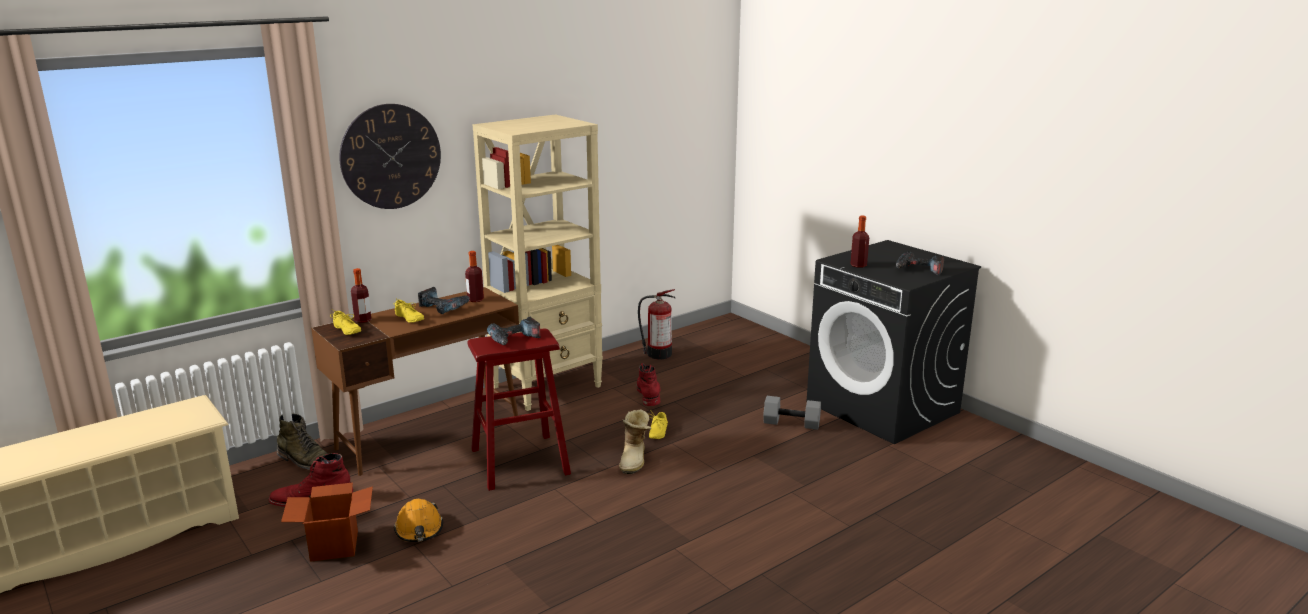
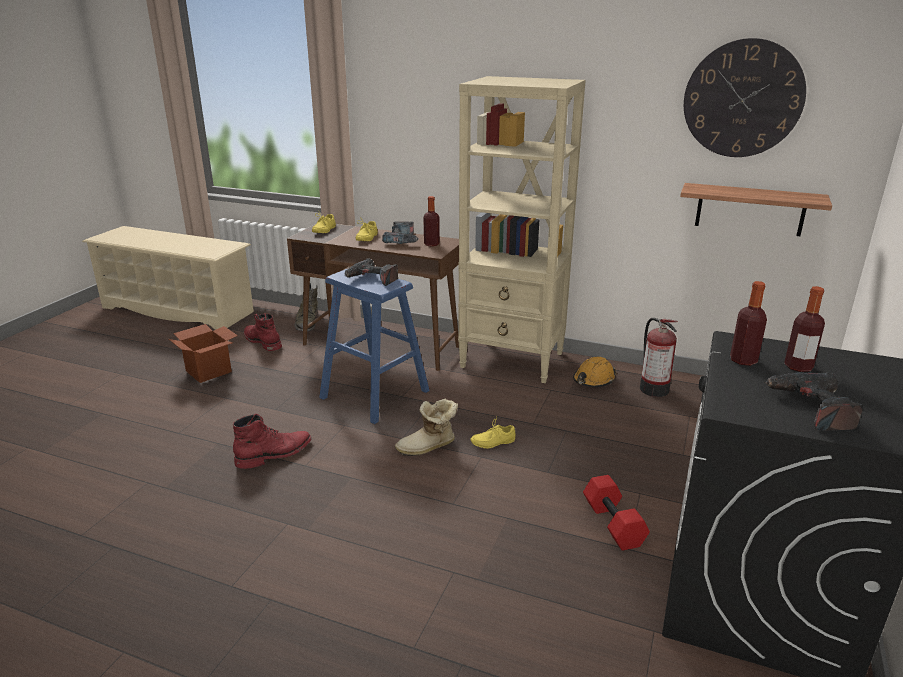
camera: 60 degrees right, 5 degrees up
(363, 320) = (347, 228): bottle -> bottle (798, 367)
(391, 156) = (409, 95): wall clock -> wall clock (743, 99)
(419, 530) = (245, 392): orange hard hat -> orange hard hat (593, 380)
(519, 461) = (374, 394): red stool -> blue stool
(648, 394) = (563, 411): red boot -> red boot (275, 454)
(673, 191) = (750, 209): none -> shelf
(792, 423) = (614, 524): grey dumbbell -> red dumbbell

